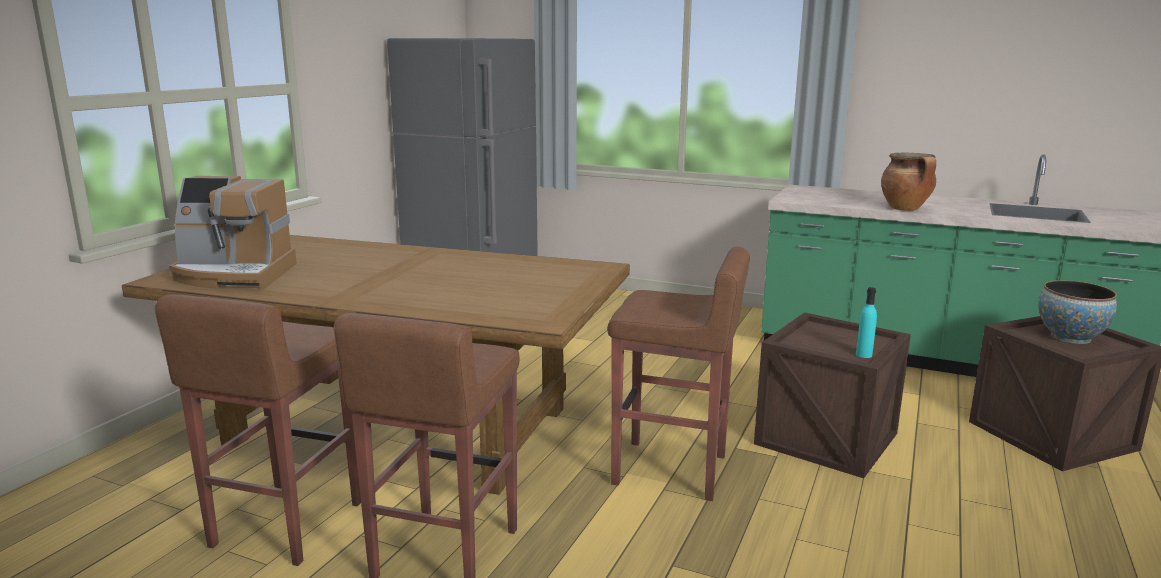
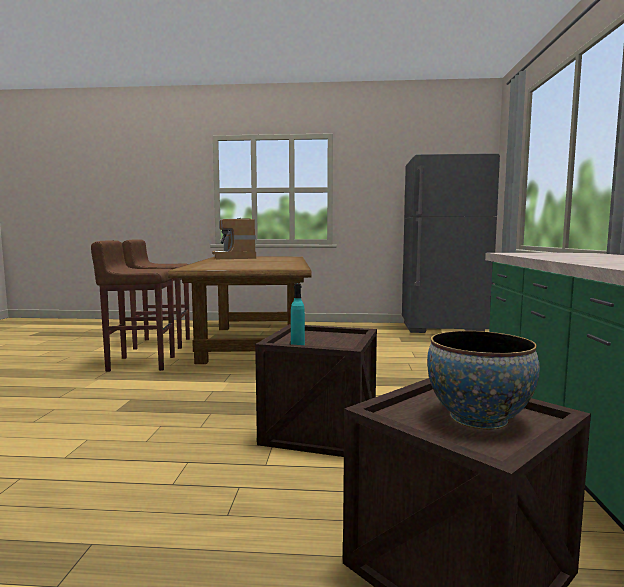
camera: 70 degrees right, 10 degrees down
(671, 471) = (236, 390): brown stool -> none
(906, 209) = (558, 258): cooking pot -> none

